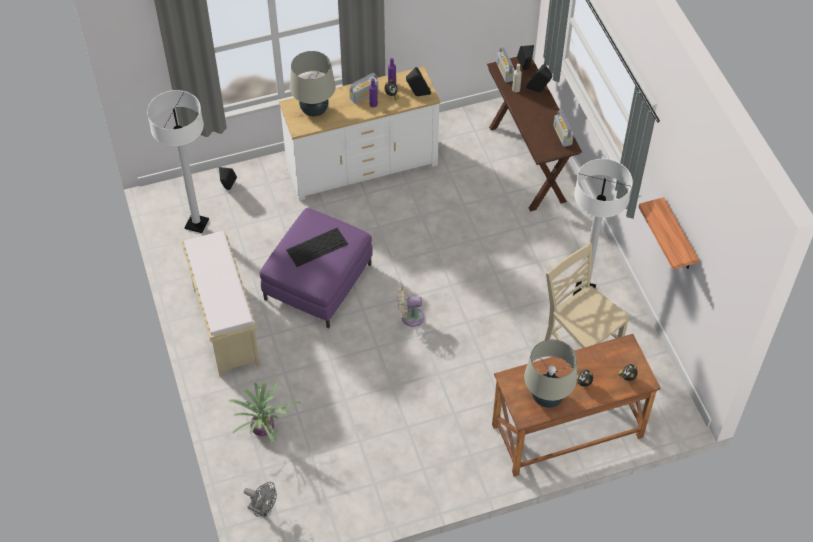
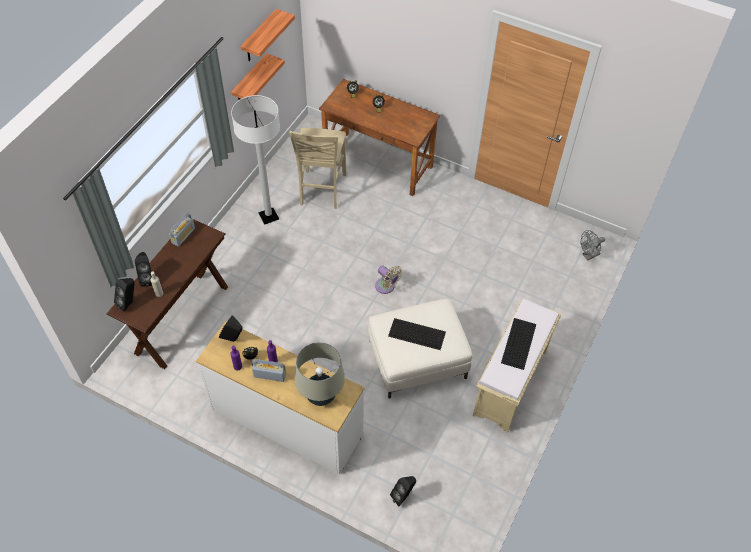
camera: 135 degrees left, 0 degrees up
(197, 224) = (457, 485): white floor lamp -> none
(220, 279) = (519, 344): none -> keyboard
(263, 509) = (588, 255): grey fan -> grey fan turned 105 degrees counterclockwise
(264, 429) = (547, 296): potted plant -> none
(318, 281) = (417, 359): purple ottoman -> white ottoman
(505, 72) = (145, 313): radio -> none
(547, 398) = (406, 116): beige table lamp -> none
(700, 231) = (259, 37): none -> shelf

